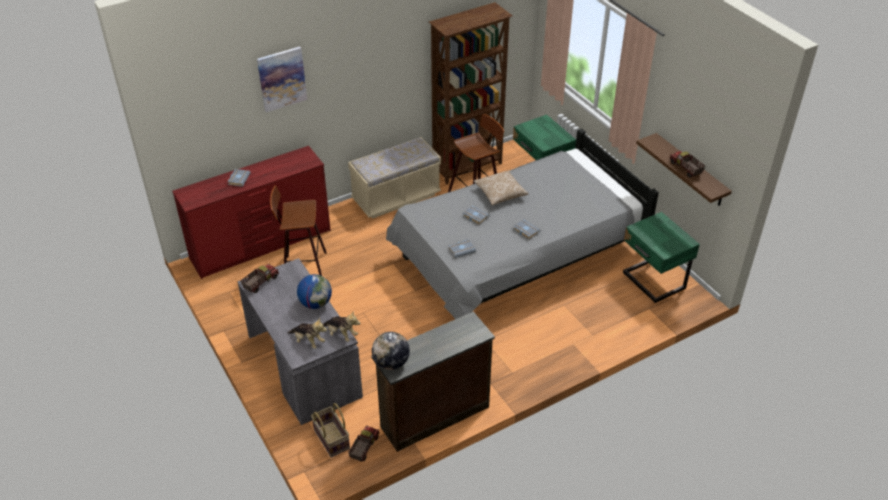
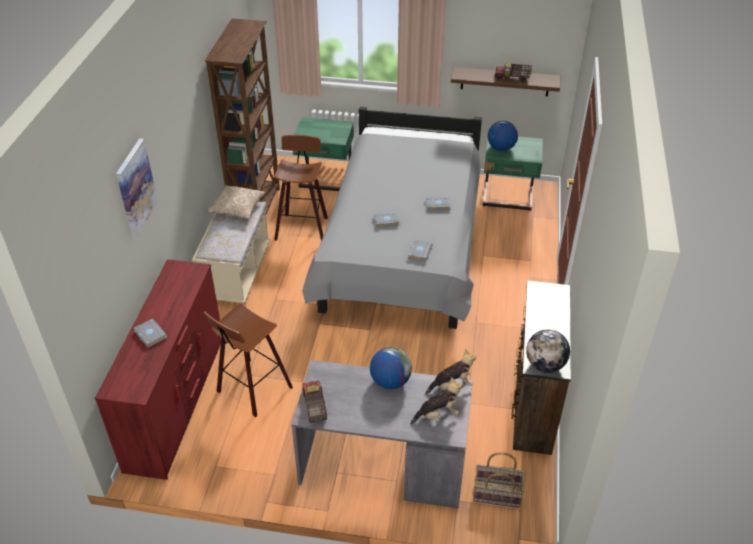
camera: 50 degrees left, 0 degrees up
(364, 448) = (527, 476): toy truck -> none
(500, 194) = (375, 192): pillow -> pillow (237, 209)
(651, 228) = (501, 148): none -> globe

